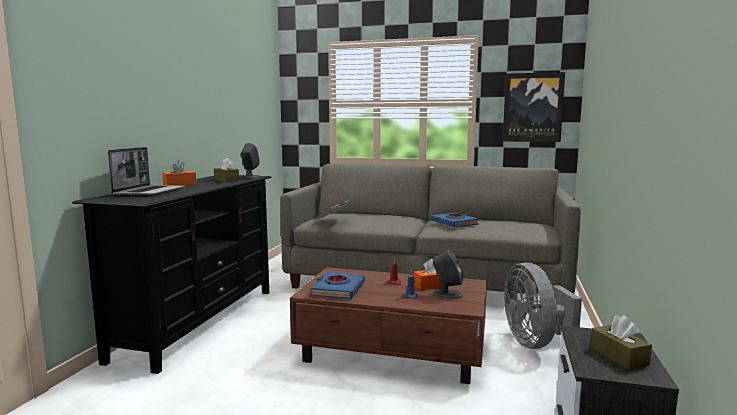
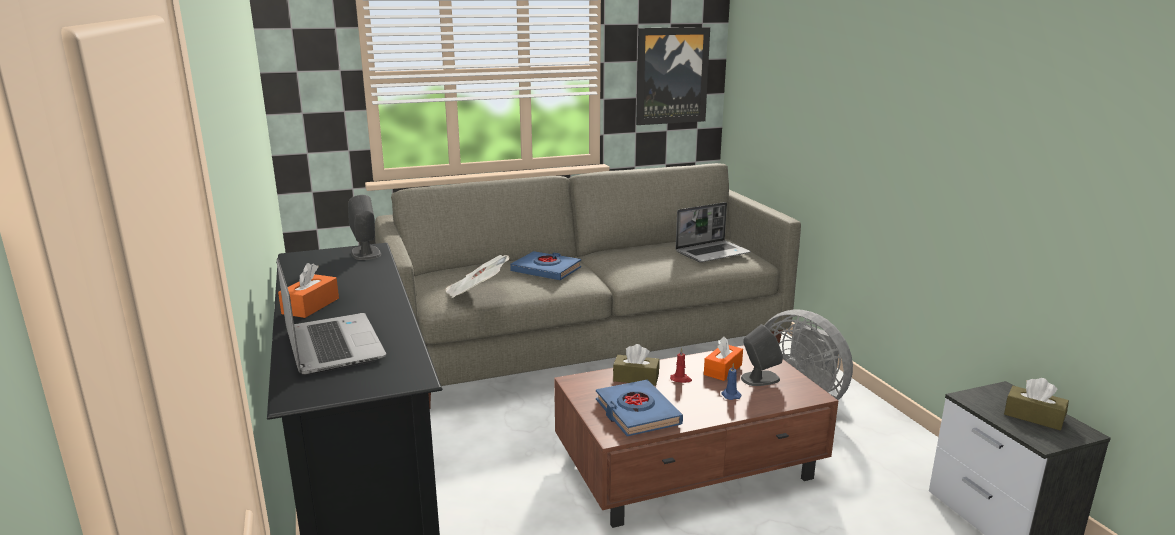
camera: 35 degrees left, 10 degrees up
(226, 180) = (353, 272): brown tissue box -> brown tissue box (636, 378)
(454, 223) = (639, 261): blue book -> blue book (546, 270)
(515, 226) = (712, 252): none -> laptop

